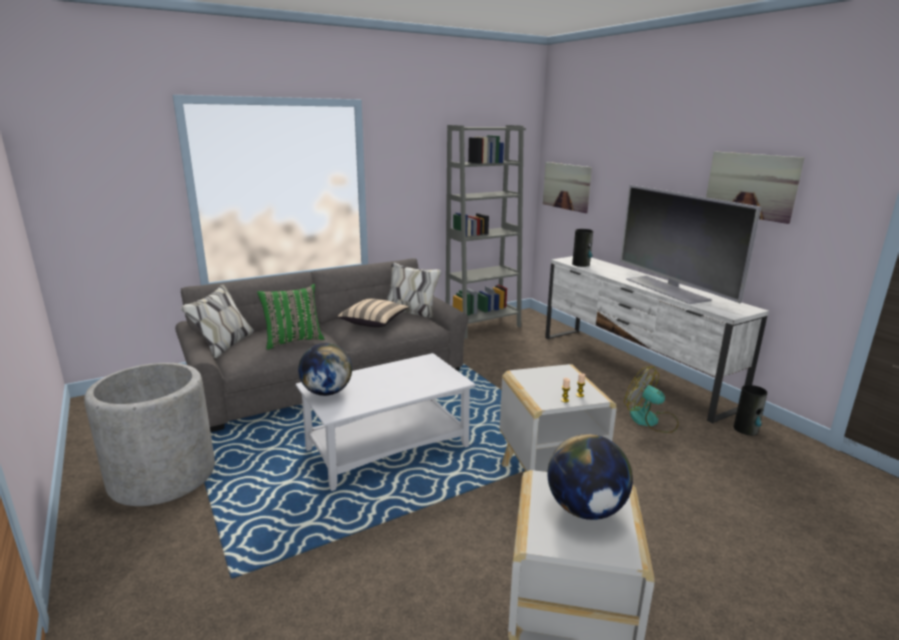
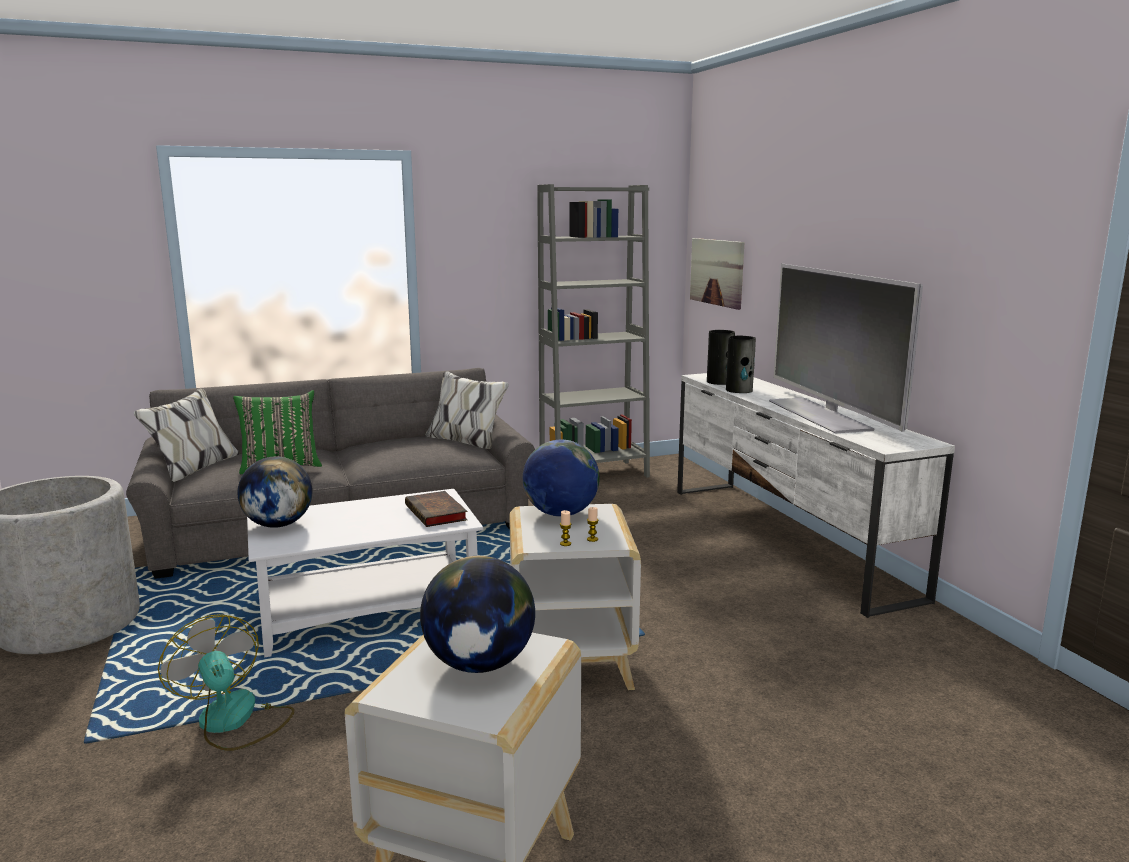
camera: 10 degrees right, 5 degrees down
(374, 322) = (402, 449): beige pillow -> none
(436, 375) = (437, 514): none -> book
(542, 375) = (560, 514): none -> globe
(650, 420) = (770, 607): fan -> fan (234, 721)
(746, 429) = (916, 629): vase -> vase (739, 390)
(750, 185) = (927, 257): picture -> none

